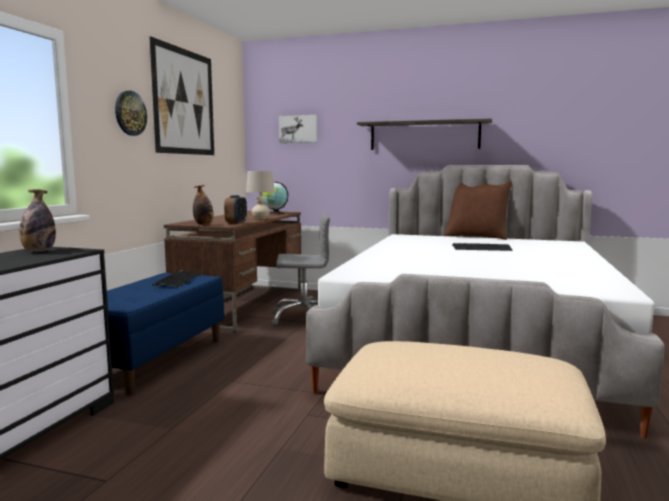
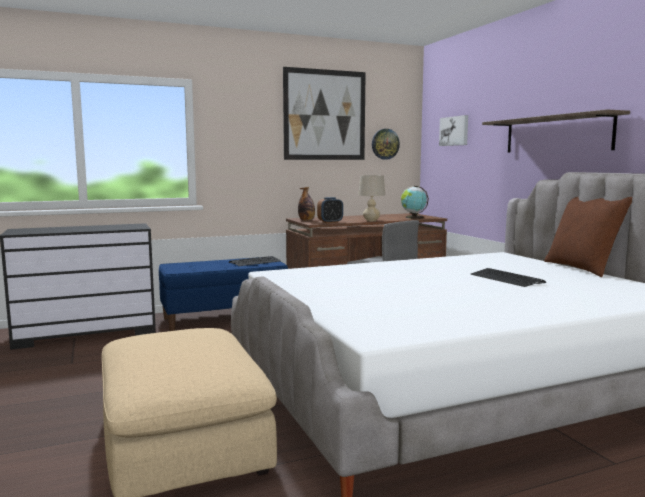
camera: 50 degrees right, 0 degrees up
(39, 251) = (127, 225): bottle -> none
(130, 113) = (256, 130): wall clock -> wall clock (385, 144)

